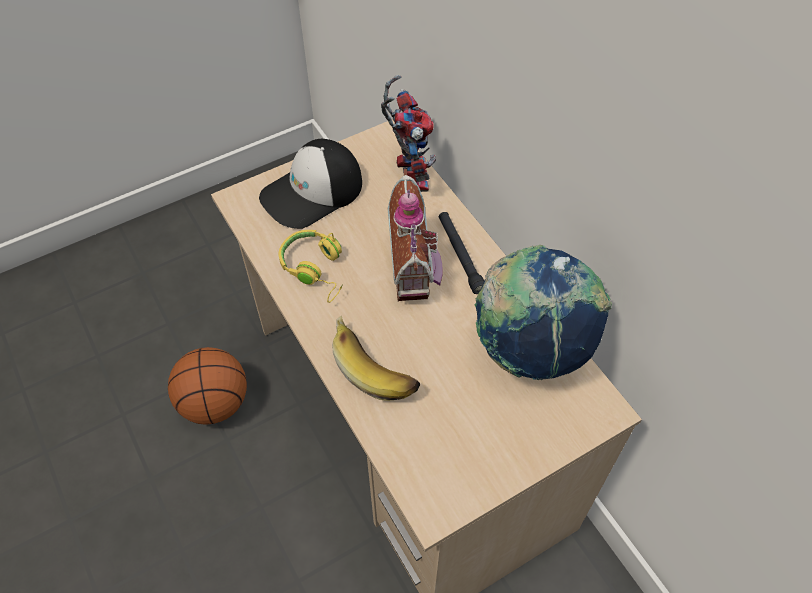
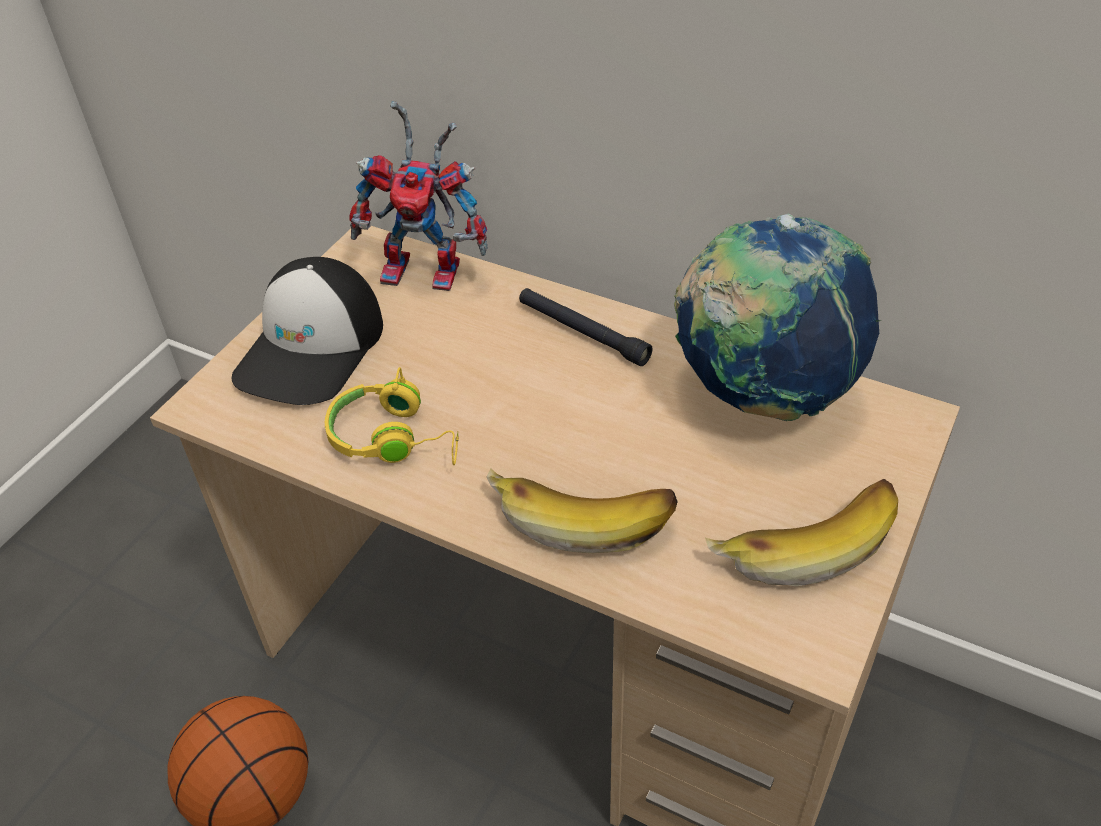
camera: 30 degrees left, 10 degrees down
(407, 171) = (430, 270): toy robot -> toy robot turned 135 degrees clockwise
(416, 270) = (539, 375): toy house -> none
(477, 446) = (801, 541): none -> banana

